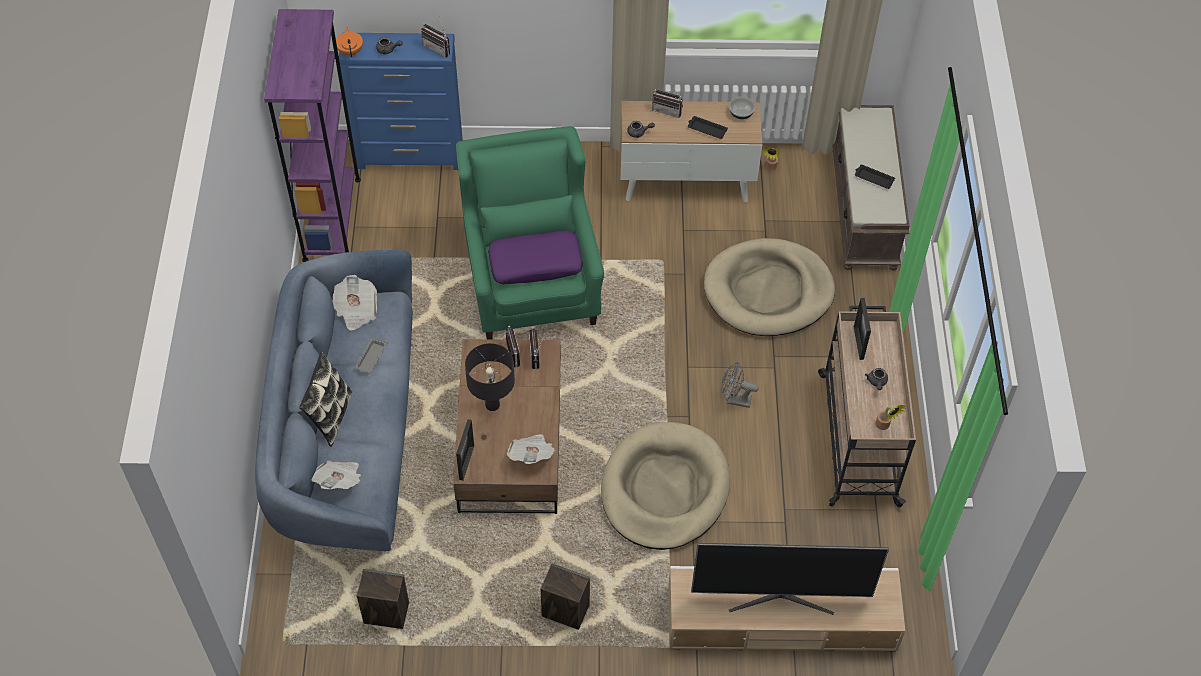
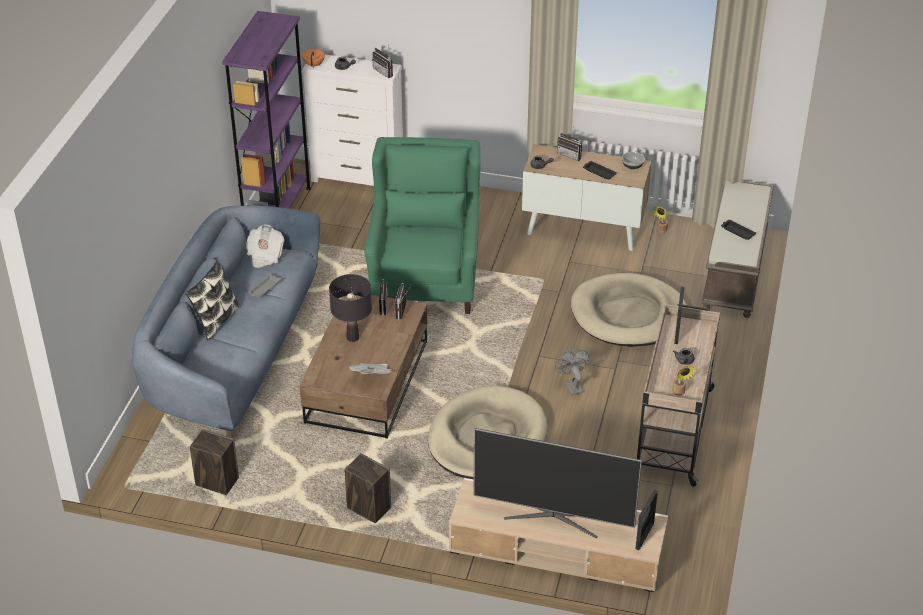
camera: 15 degrees right, 15 degrees down
(339, 481) = (205, 364): newspaper -> none
(411, 156) = (358, 179): blue dresser -> white dresser
(466, 463) = (316, 373): picture frame -> picture frame (644, 536)
(535, 263) = (422, 244): purple pillow -> none
(734, 400) = (571, 385): grey fan -> grey fan turned 45 degrees clockwise

